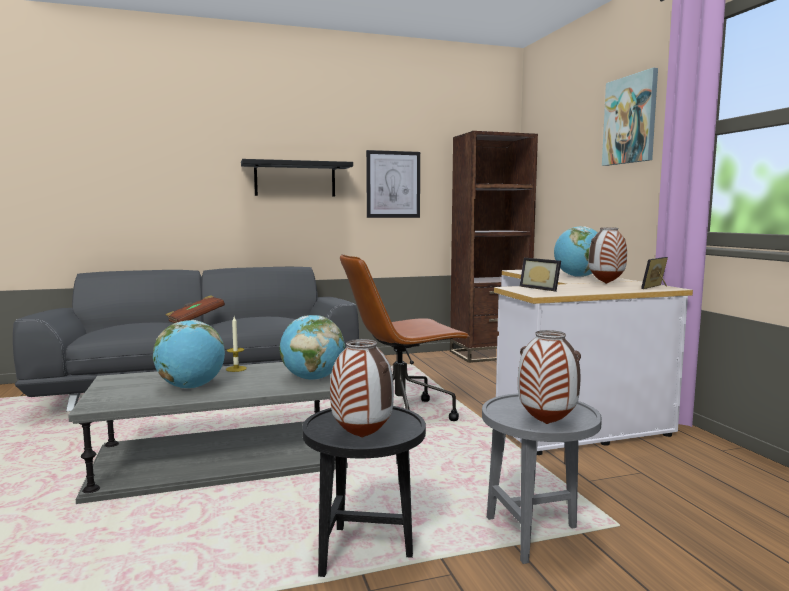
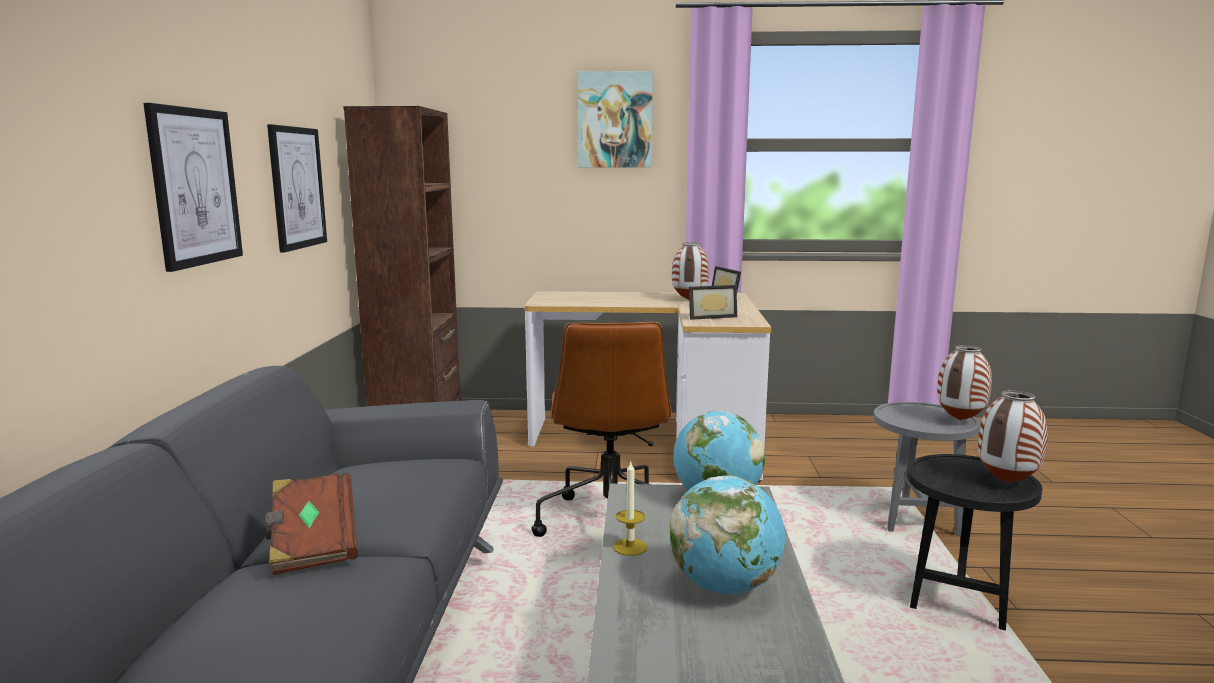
camera: 70 degrees left, 5 degrees up
(295, 179) = (195, 187): black shelf -> picture
(578, 277) = (628, 298): globe -> none

